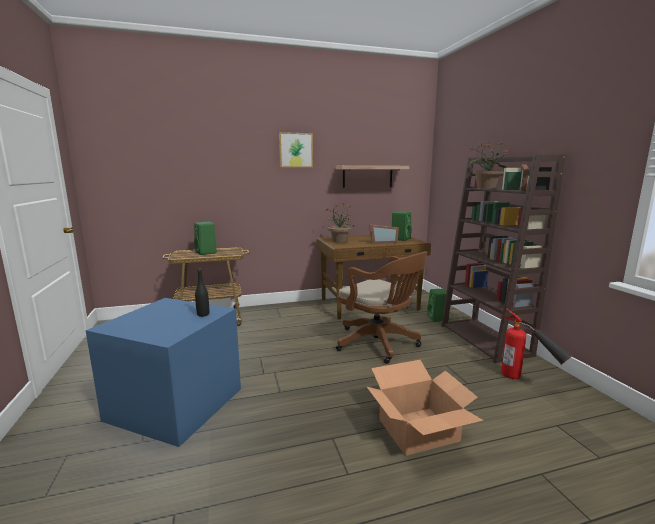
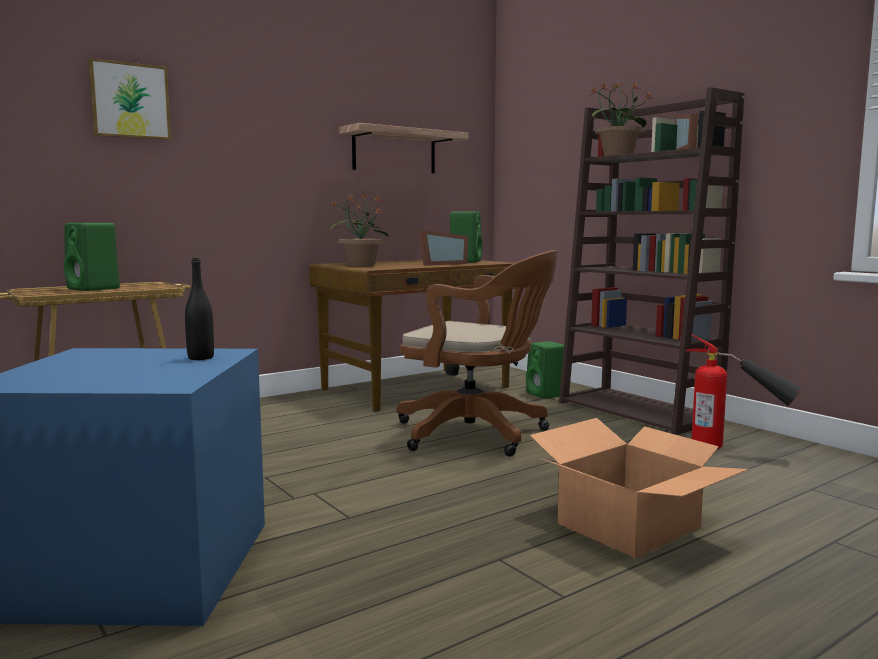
camera: 20 degrees left, 5 degrees down
(295, 150) = (265, 91): picture -> picture (129, 101)

